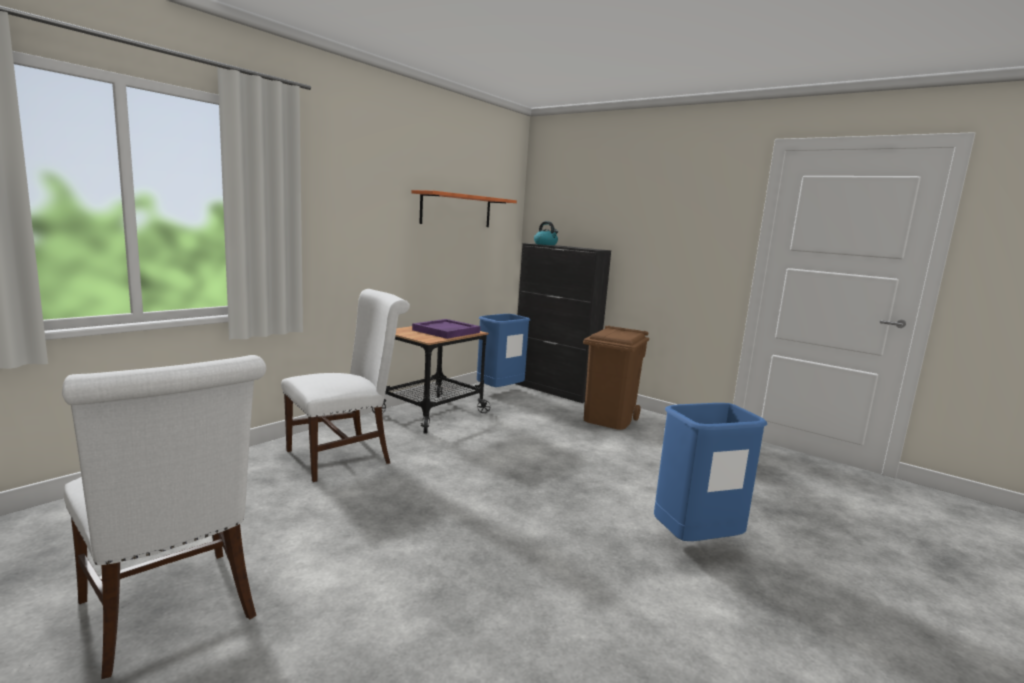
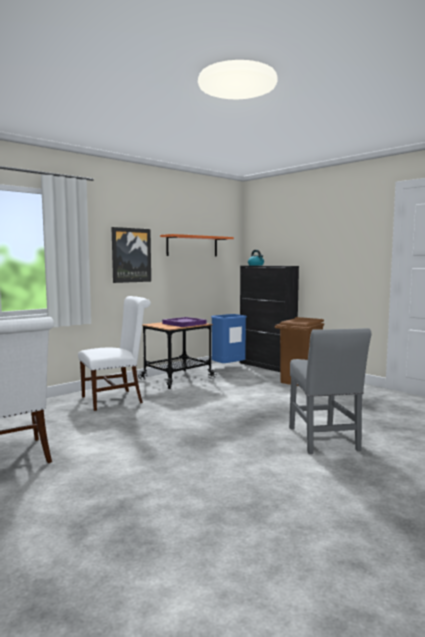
camera: 10 degrees right, 5 degrees down
(366, 220) = (131, 255): none -> picture
(695, 542) = (323, 440): blue trash can -> grey chair

